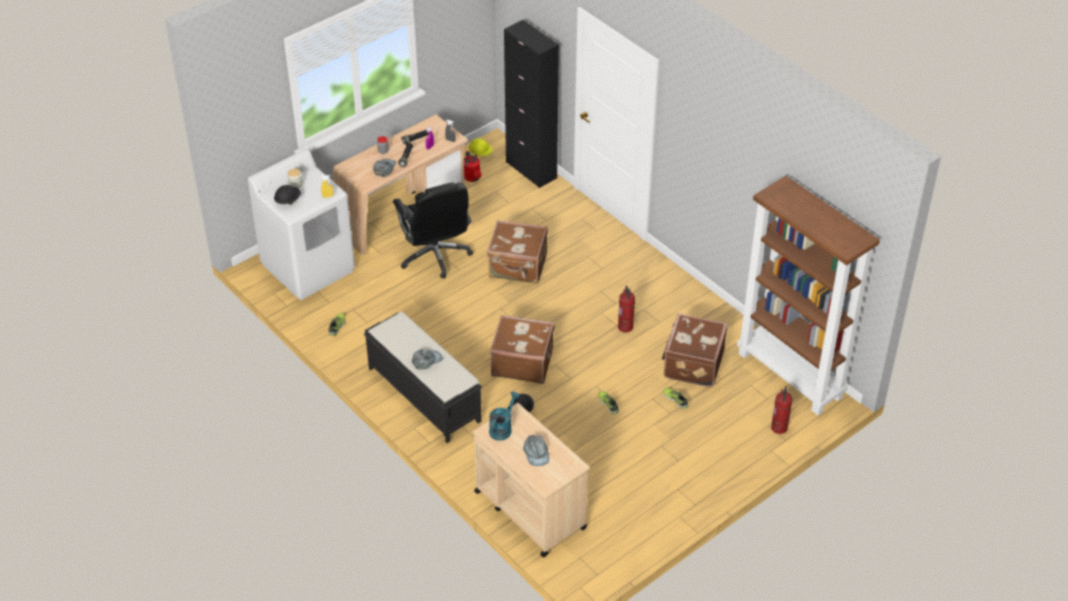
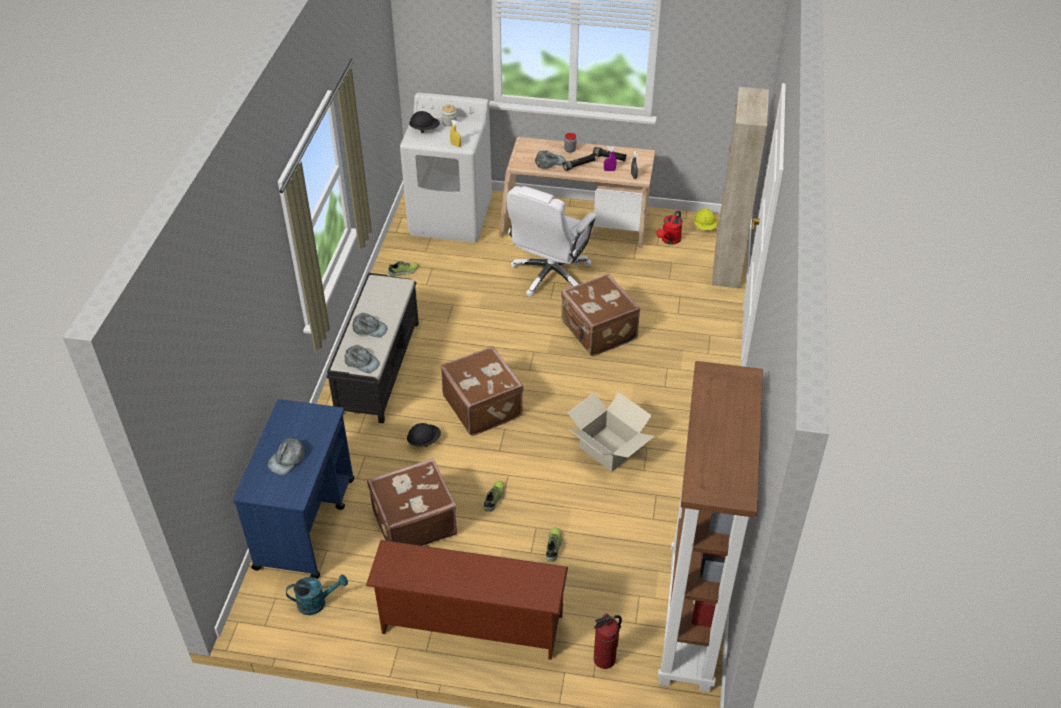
camera: 50 degrees right, 0 degrees up
(435, 255) = (550, 275): black office chair -> white office chair
(456, 382) = (361, 362): none -> grey cap
(502, 428) = (299, 417): turquoise watering can -> turquoise watering can (317, 602)
(529, 509) = (306, 522): beige cart -> blue cart
(531, 170) = (726, 267): black cabinet -> beige cabinet
(625, 327) = (608, 449): fire extinguisher -> cardboard box
(692, 364) = (615, 530): brown suitcase -> brown suitcase (413, 522)
(696, 473) = (470, 625): none -> brown shoe rack

